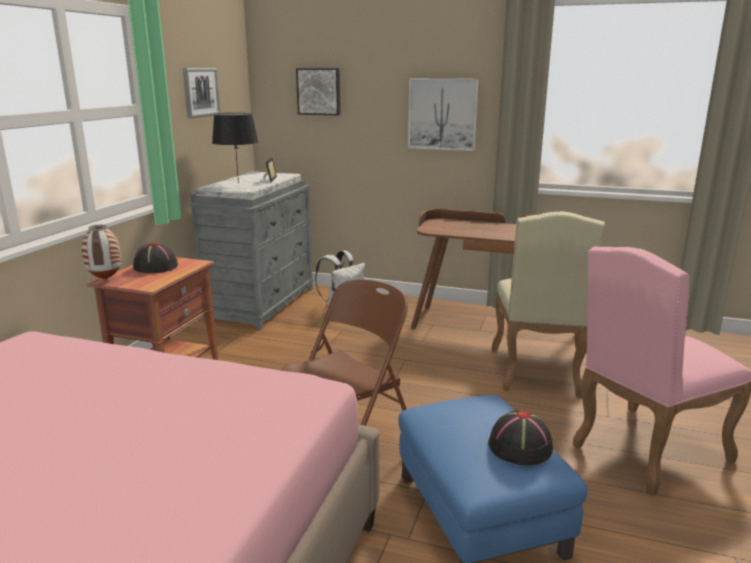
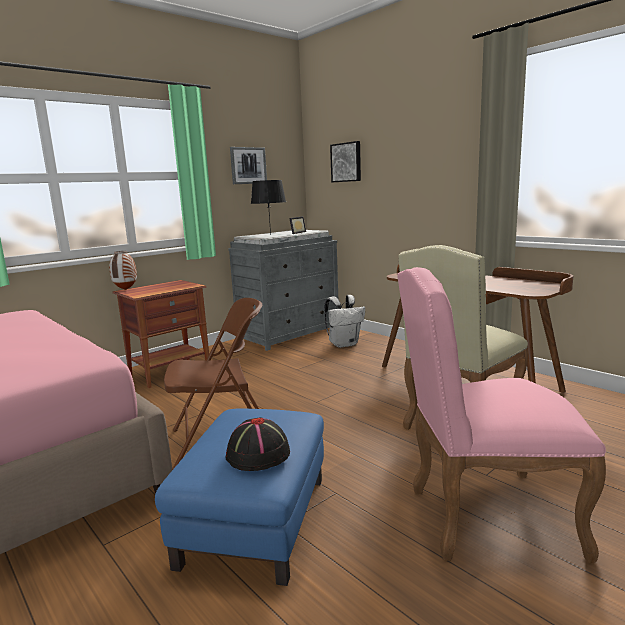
camera: 30 degrees right, 5 degrees down
(155, 267) = (165, 286): black hat -> none
(442, 114) = (436, 173): picture -> none

